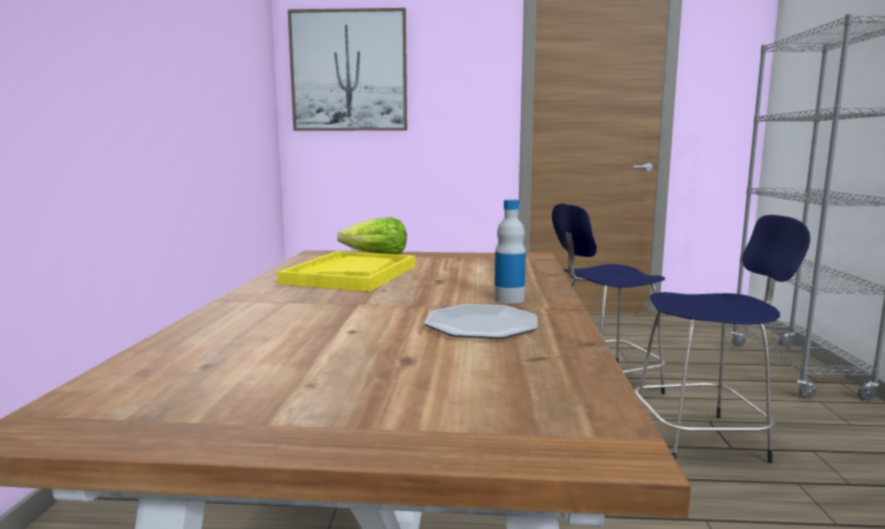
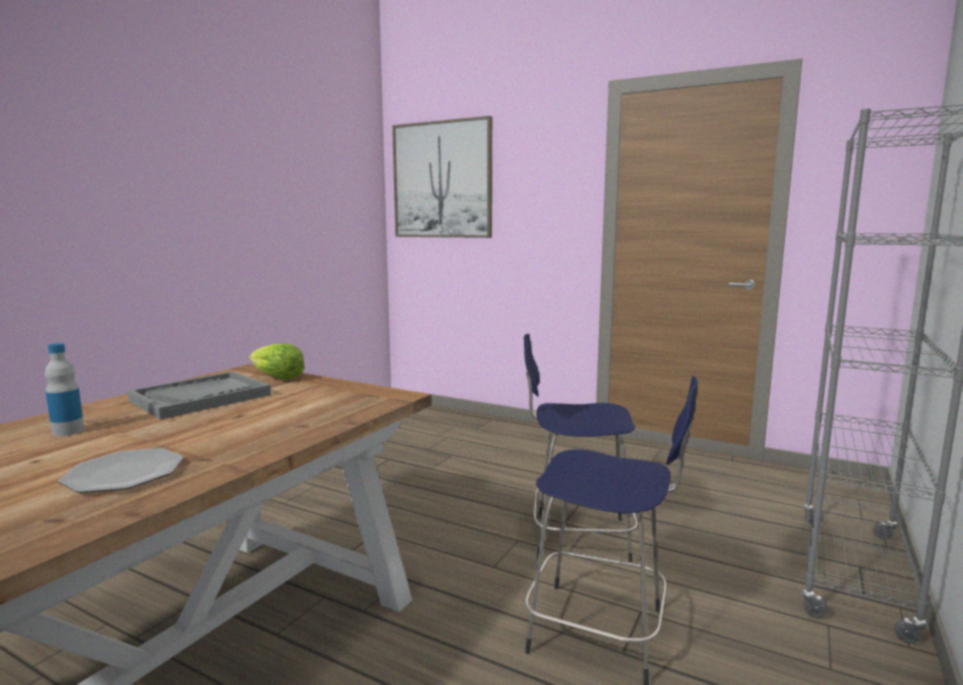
camera: 25 degrees right, 0 degrees up
(351, 274) = (201, 397): yellow tray -> grey tray
(509, 299) = (226, 447): bottle -> bottle (68, 431)

